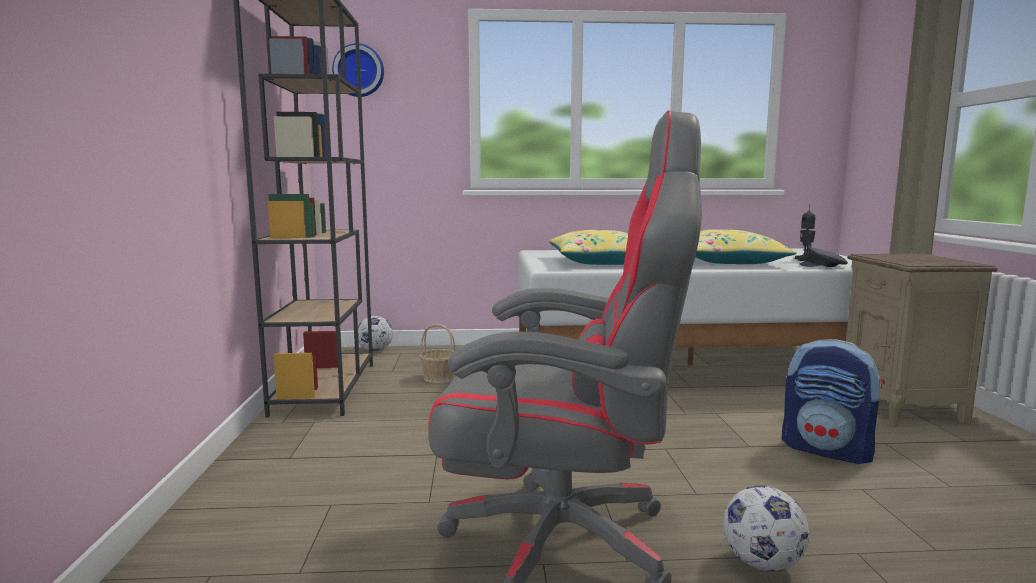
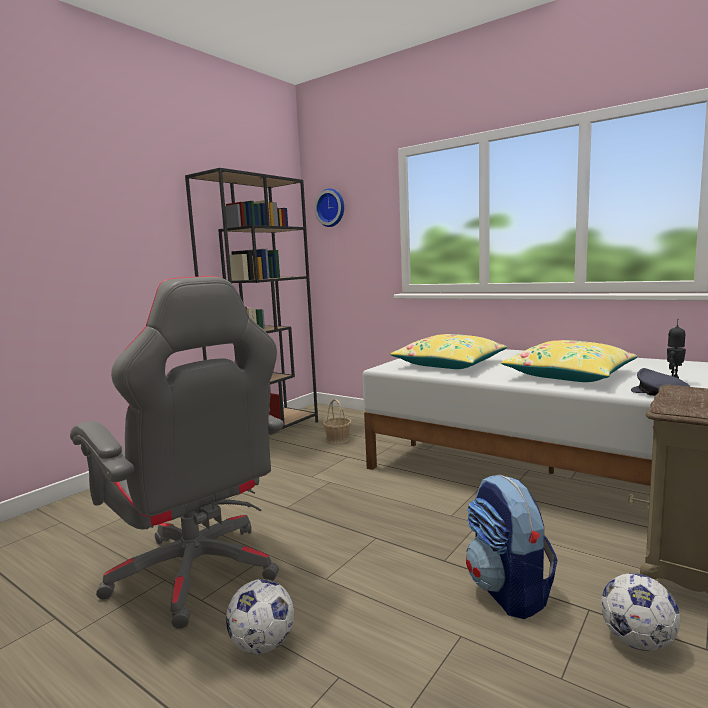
camera: 40 degrees right, 0 degrees up
(375, 350) = (339, 411): football -> football (637, 641)

